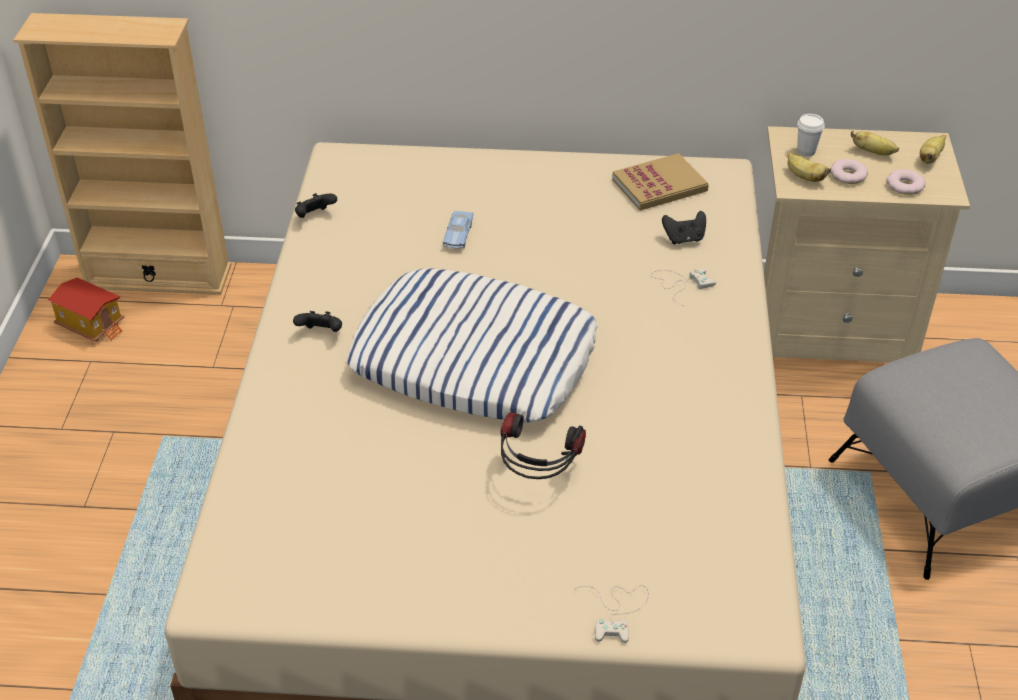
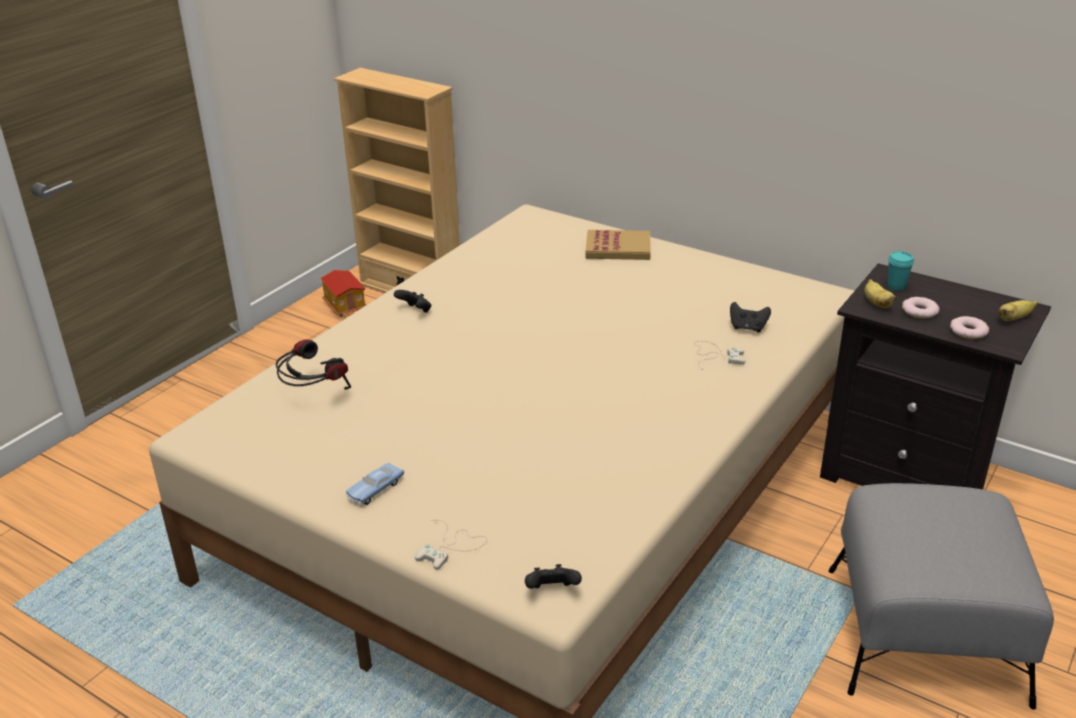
camera: 30 degrees right, 10 degrees down
(315, 216) = (479, 244): black game controller -> black game controller (552, 591)
(458, 235) = (570, 280): blue toy car -> blue toy car (375, 489)
(475, 358) = (507, 356): pillow -> none
(538, 476) = (479, 442): headphones -> headphones (313, 396)
(659, 185) = (761, 289): book -> book (618, 248)
(806, 151) = (896, 287): white cup -> turquoise cup
(831, 329) = (910, 475): beige nightstand -> black nightstand
(873, 152) = (960, 302): banana -> none

